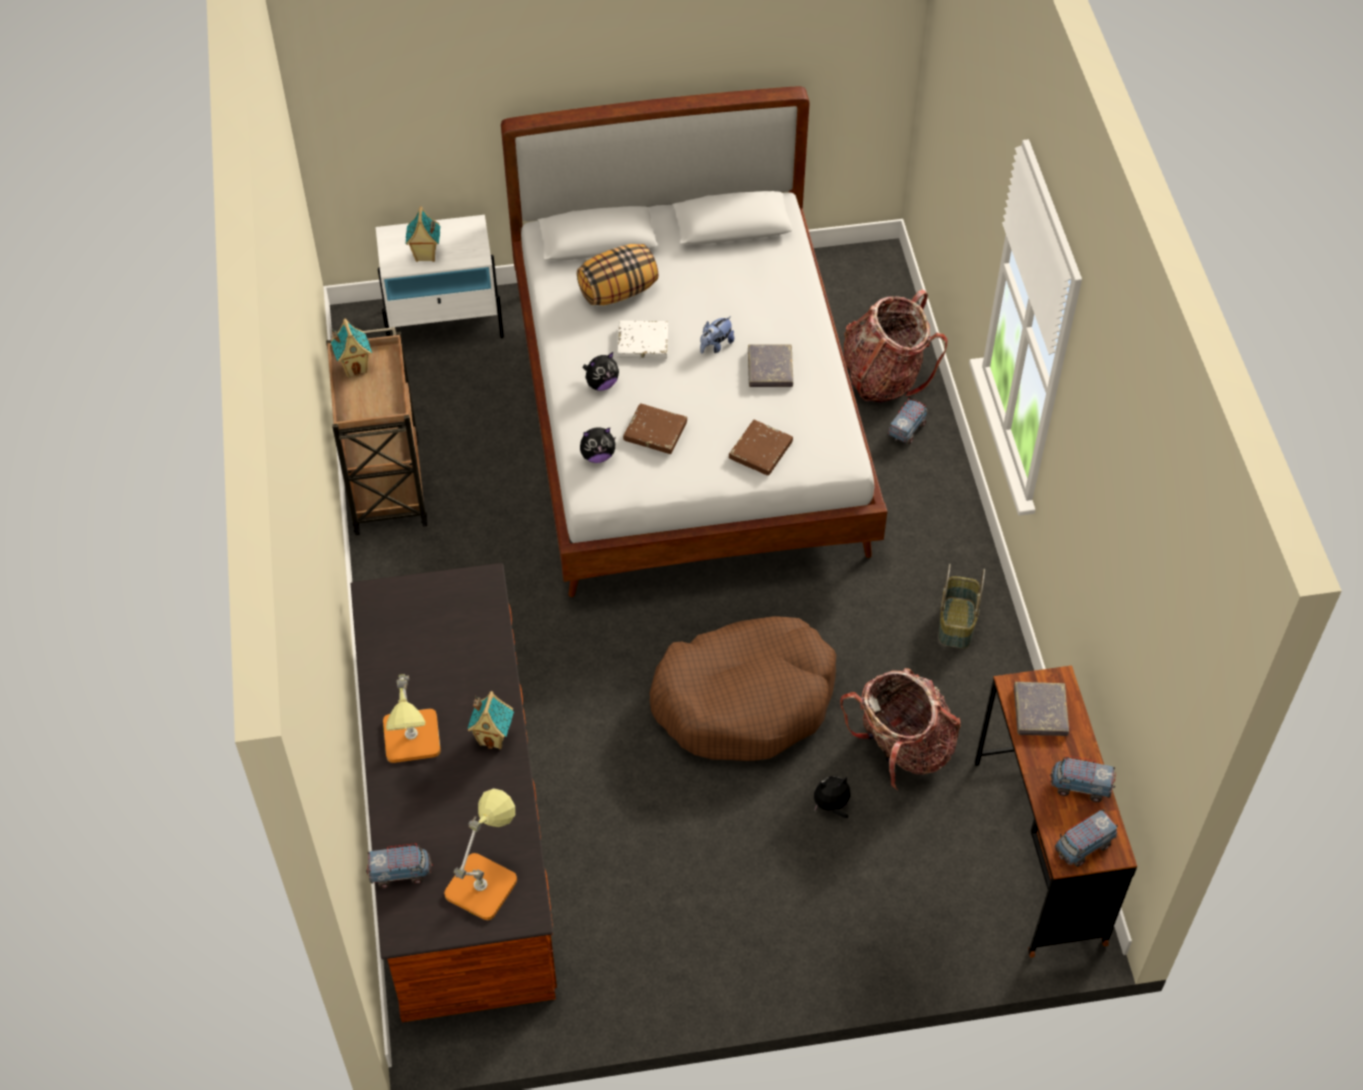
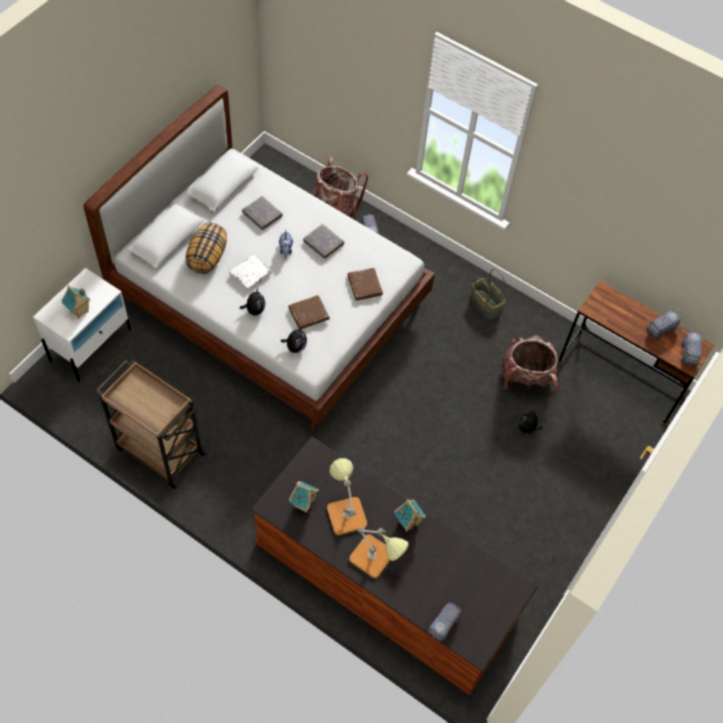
camera: 50 degrees left, 5 degrees up
(355, 367) = (128, 397): toy house -> toy house (303, 503)
(485, 879) = (483, 590): table lamp -> table lamp (345, 511)
(745, 700) = (441, 413): brown dog bed -> none
(1040, 711) = (611, 310): grey book -> grey book (262, 214)

